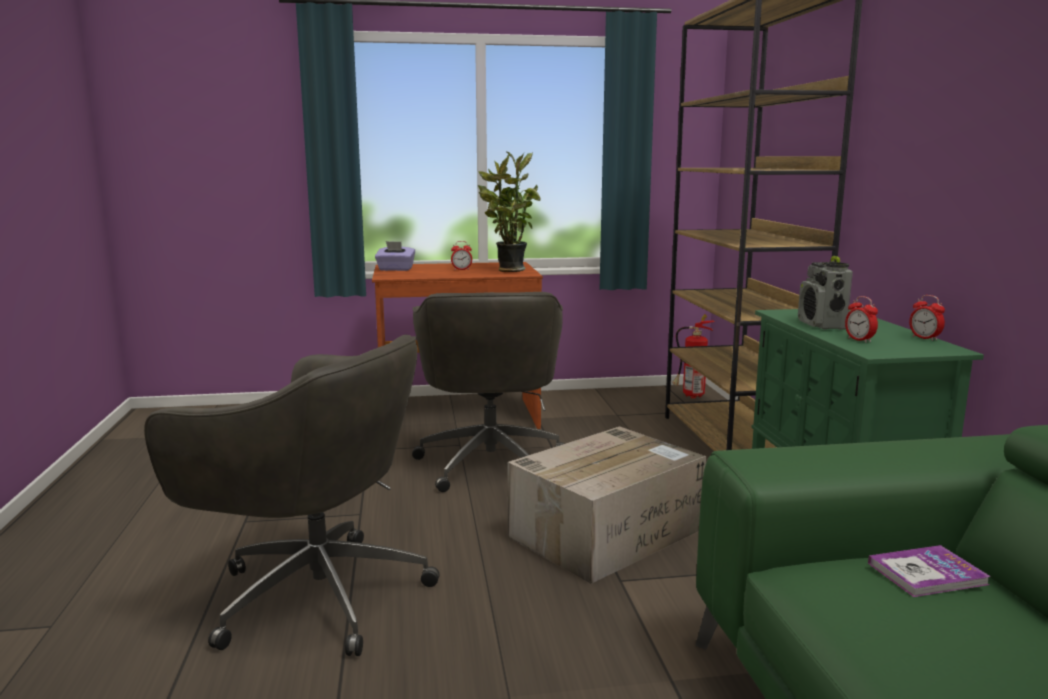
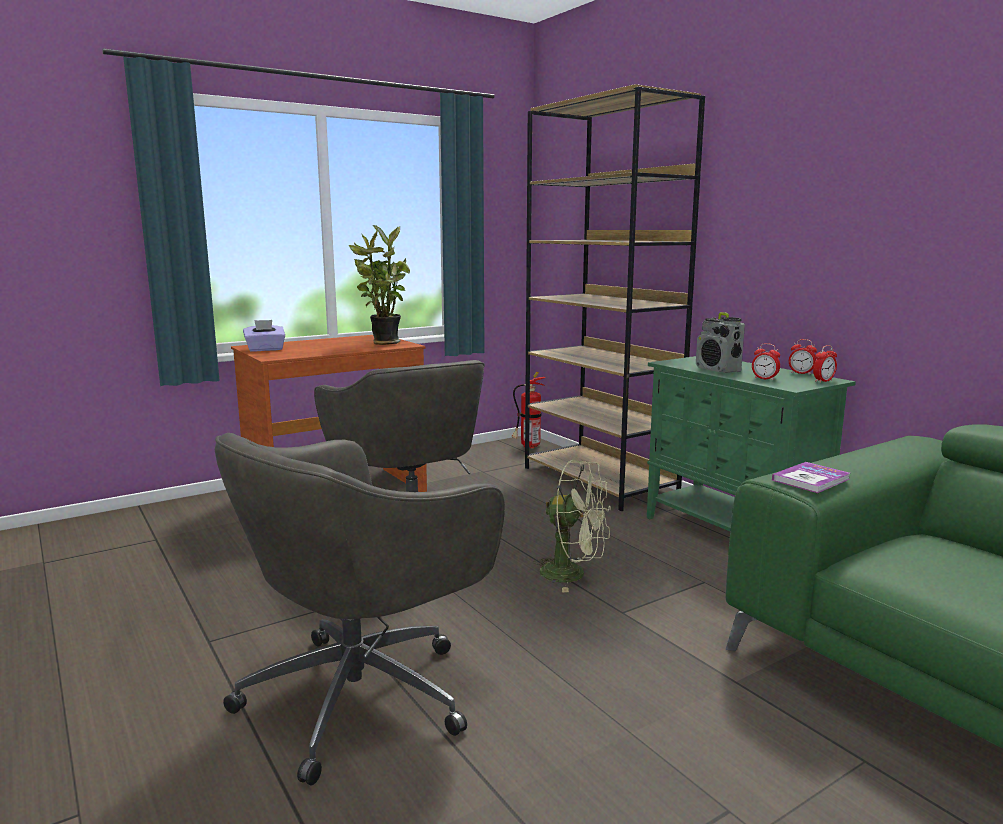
camera: 25 degrees left, 0 degrees up
(314, 594) = (363, 694): grey office chair -> grey office chair turned 135 degrees clockwise
(461, 269) = (335, 345): alarm clock -> alarm clock (823, 381)
(607, 532) = (573, 574): cardboard box -> green fan
(927, 573) = (936, 546): book -> book (811, 479)

